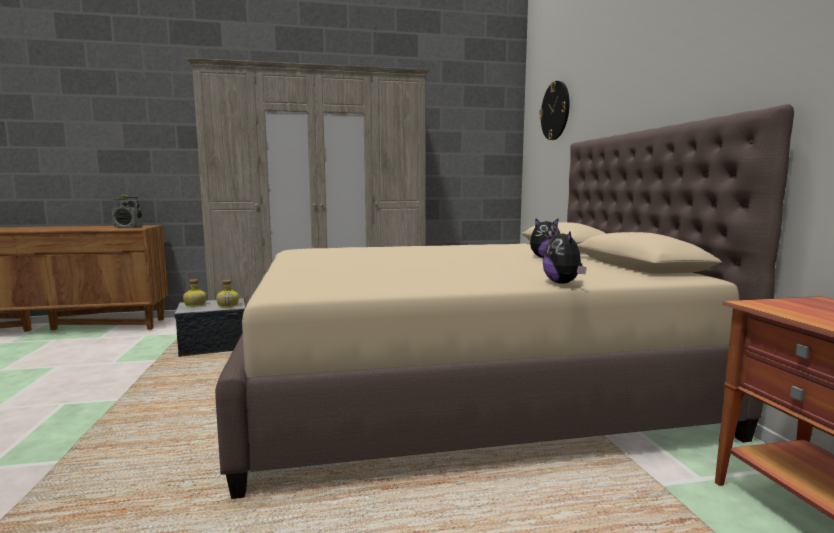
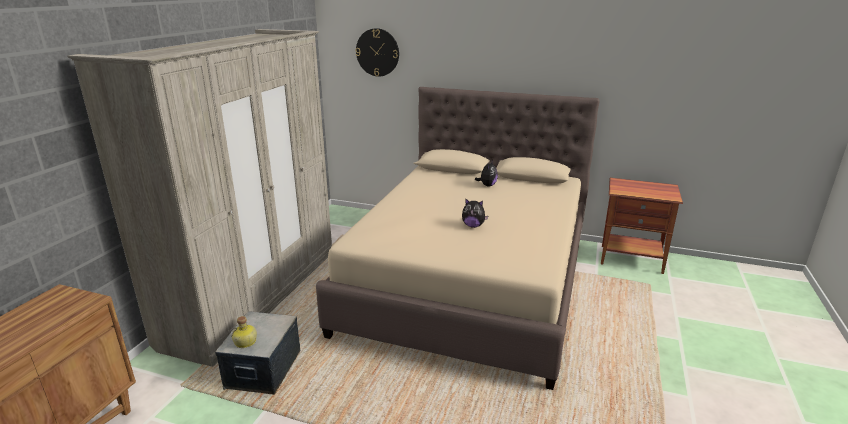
camera: 60 degrees left, 15 degrees up
(128, 227) = (60, 308): radio -> none
(228, 305) = (273, 323): bottle -> none
(563, 283) = (565, 206): plush toy -> plush toy (473, 226)

